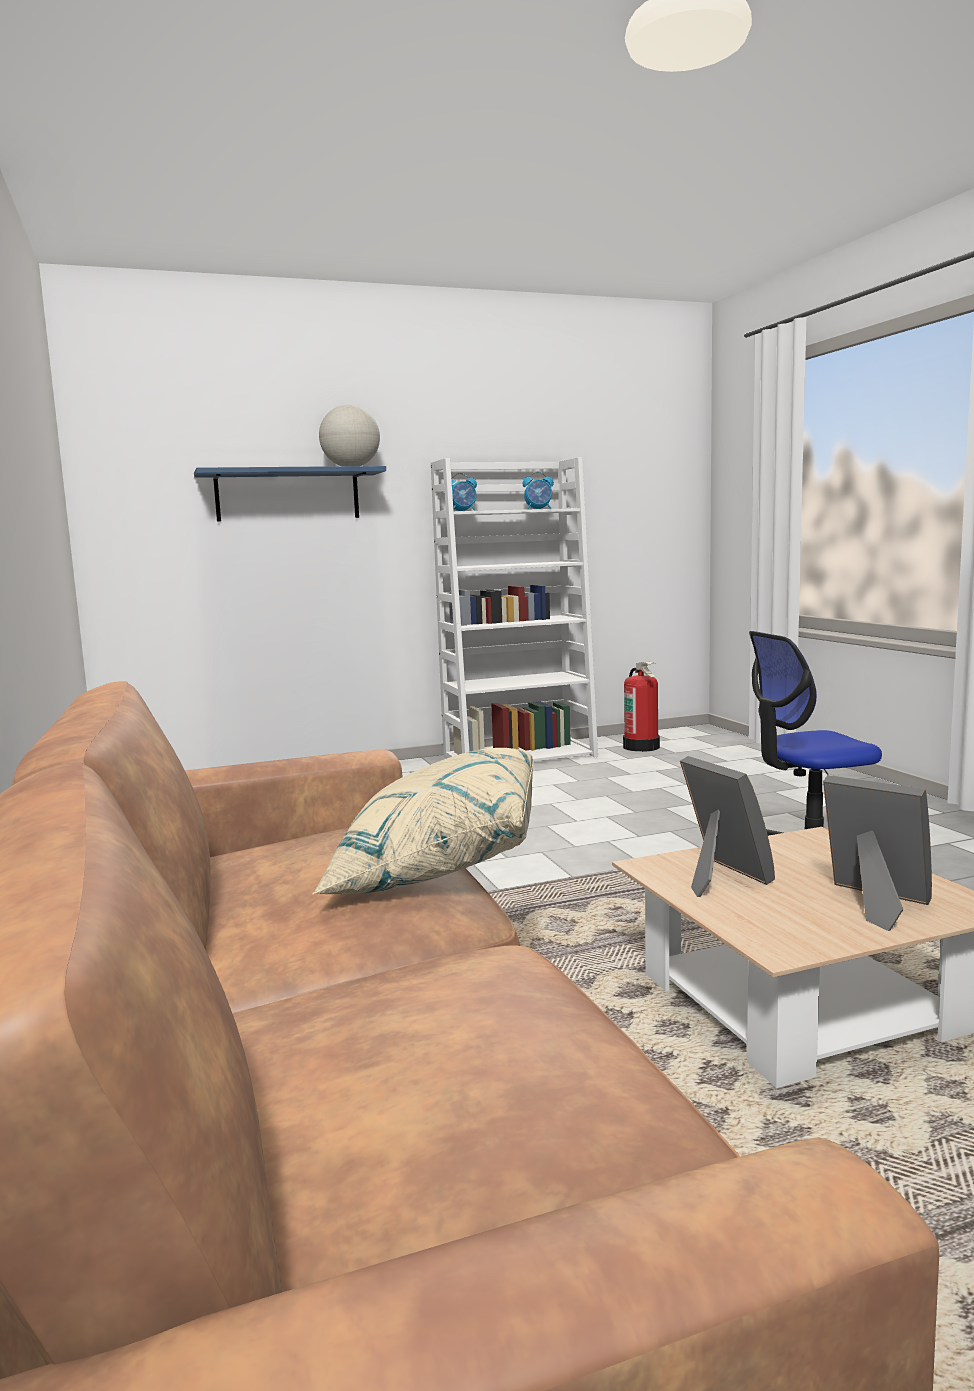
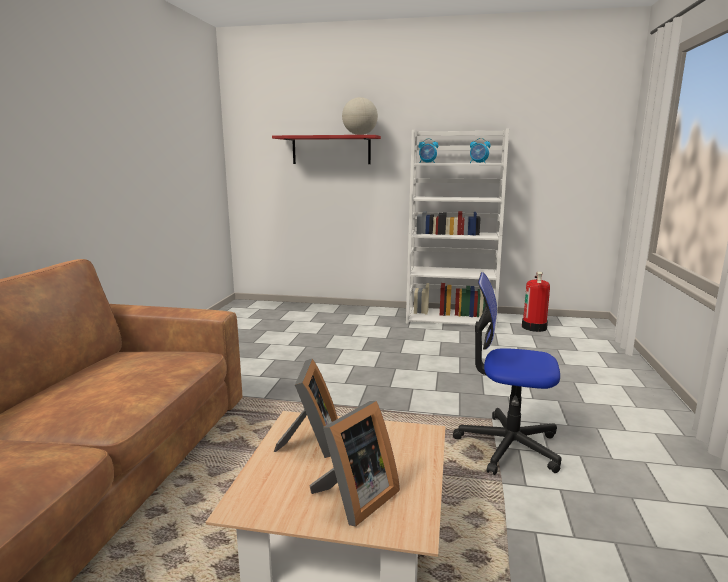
camera: 30 degrees right, 5 degrees up
(288, 495) = (331, 150): blue shelf -> red shelf
(436, 868) = (147, 390): beige pillow -> none
(875, 904) = (354, 499): picture frame -> picture frame turned 60 degrees clockwise

